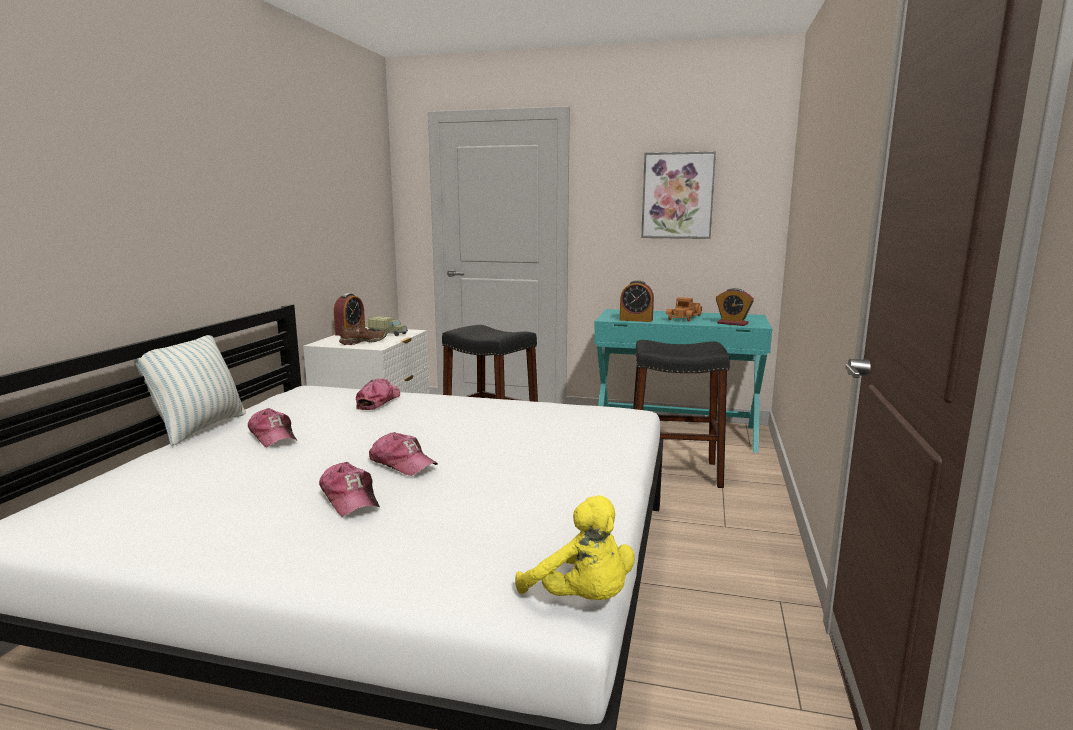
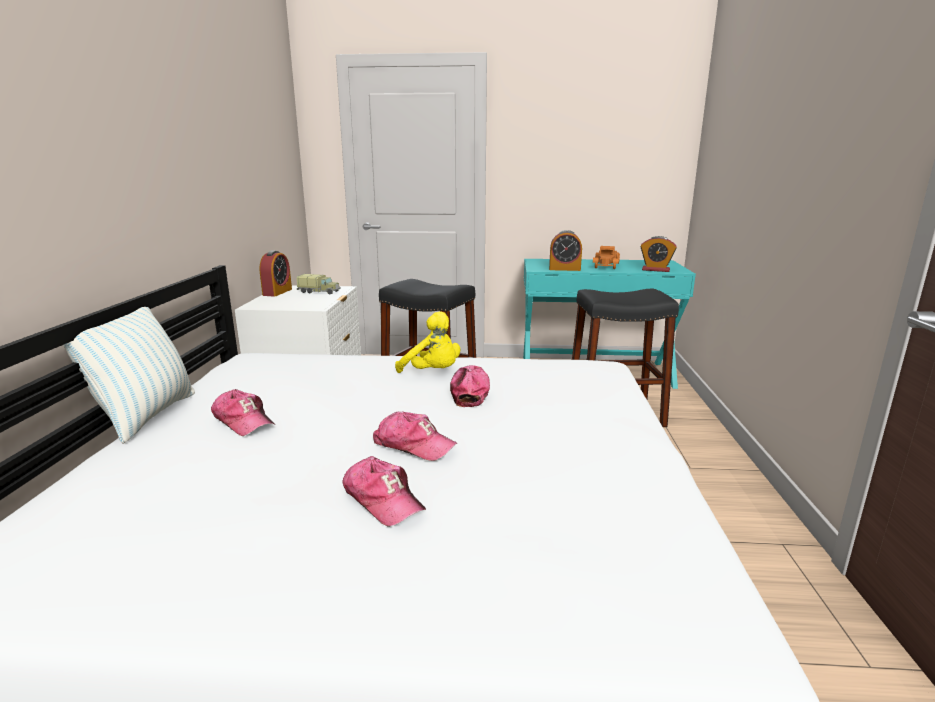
camera: 10 degrees left, 5 degrees up
(363, 342) = (299, 303): brown shoe -> none
(378, 401) = (339, 368): cap -> cap (470, 392)
(582, 599) = (740, 617): yellow plush toy -> yellow plush toy (433, 373)
(677, 195) = (594, 146): picture -> none

